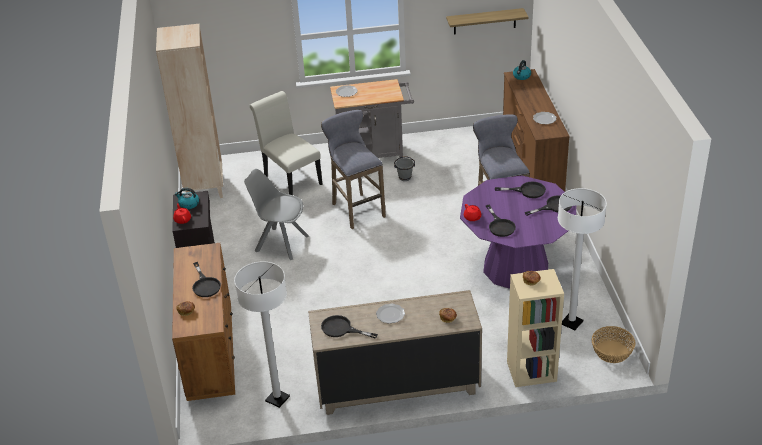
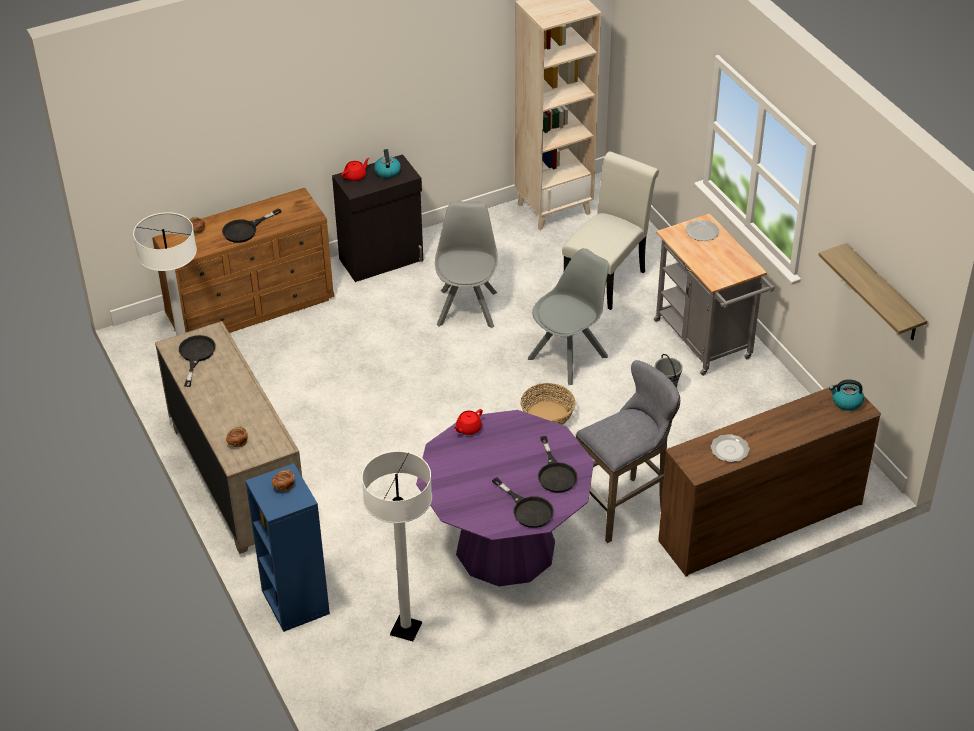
camera: 70 degrees right, 5 degrees up
(356, 209) = (569, 356): grey stool -> grey chair
(390, 315) = (231, 390): plate -> none
(500, 226) = (460, 459): black frying pan -> none
(531, 372) = (294, 602): beige bookcase -> blue bookcase
(612, 351) = (359, 683): basket -> basket (548, 416)

